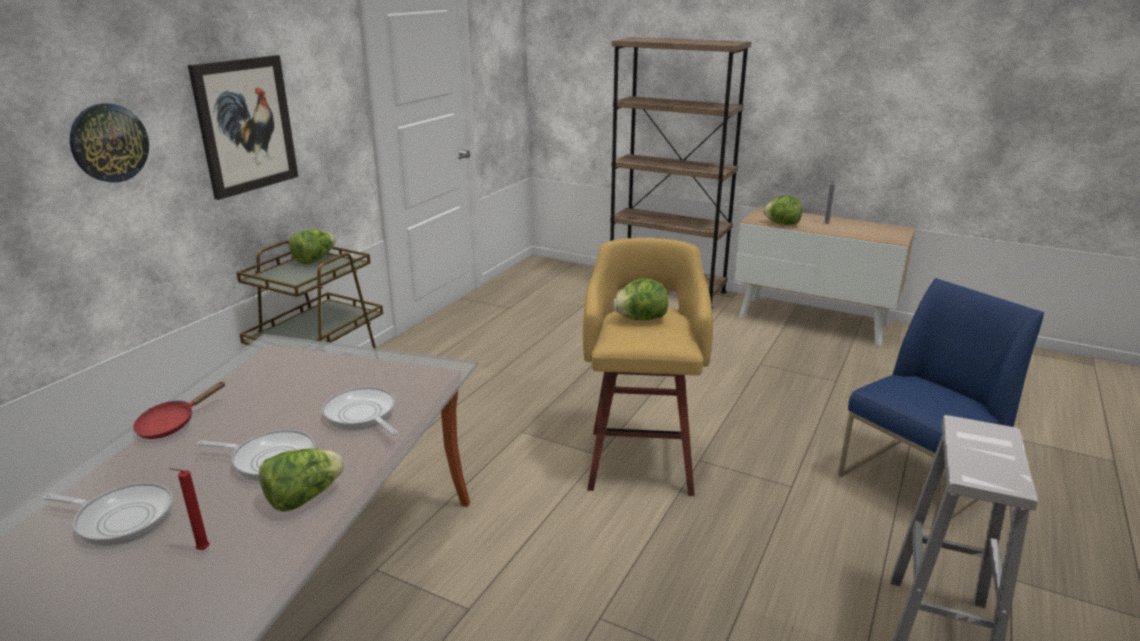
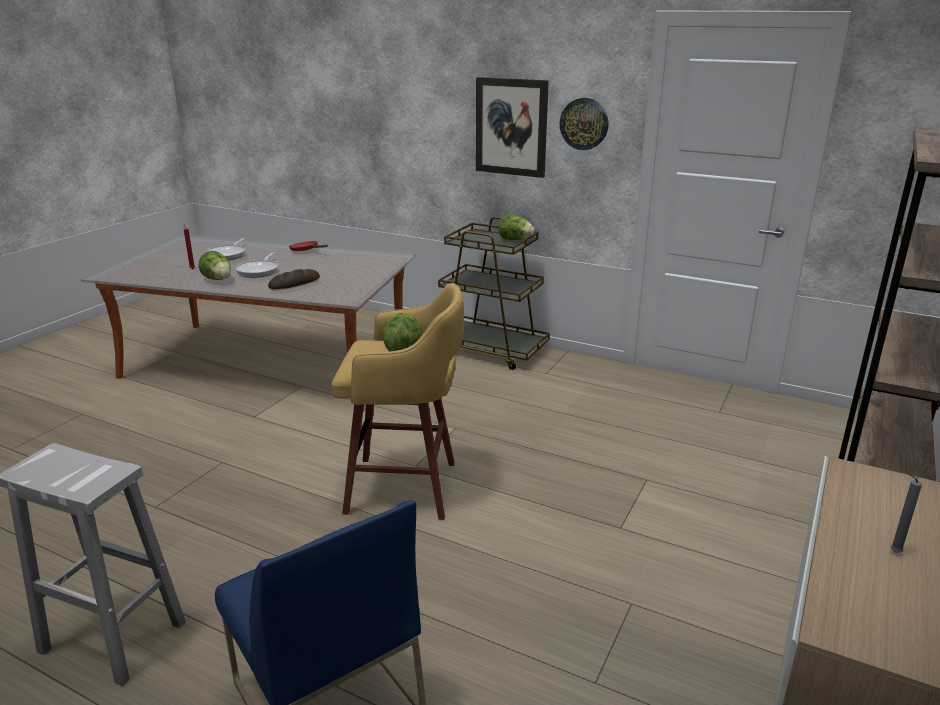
camera: 90 degrees right, 0 degrees up
(109, 143) = (422, 114): wall clock -> wall clock (584, 124)
(362, 415) = (294, 283): frying pan -> bread
(782, 224) = (847, 496): lettuce -> none

